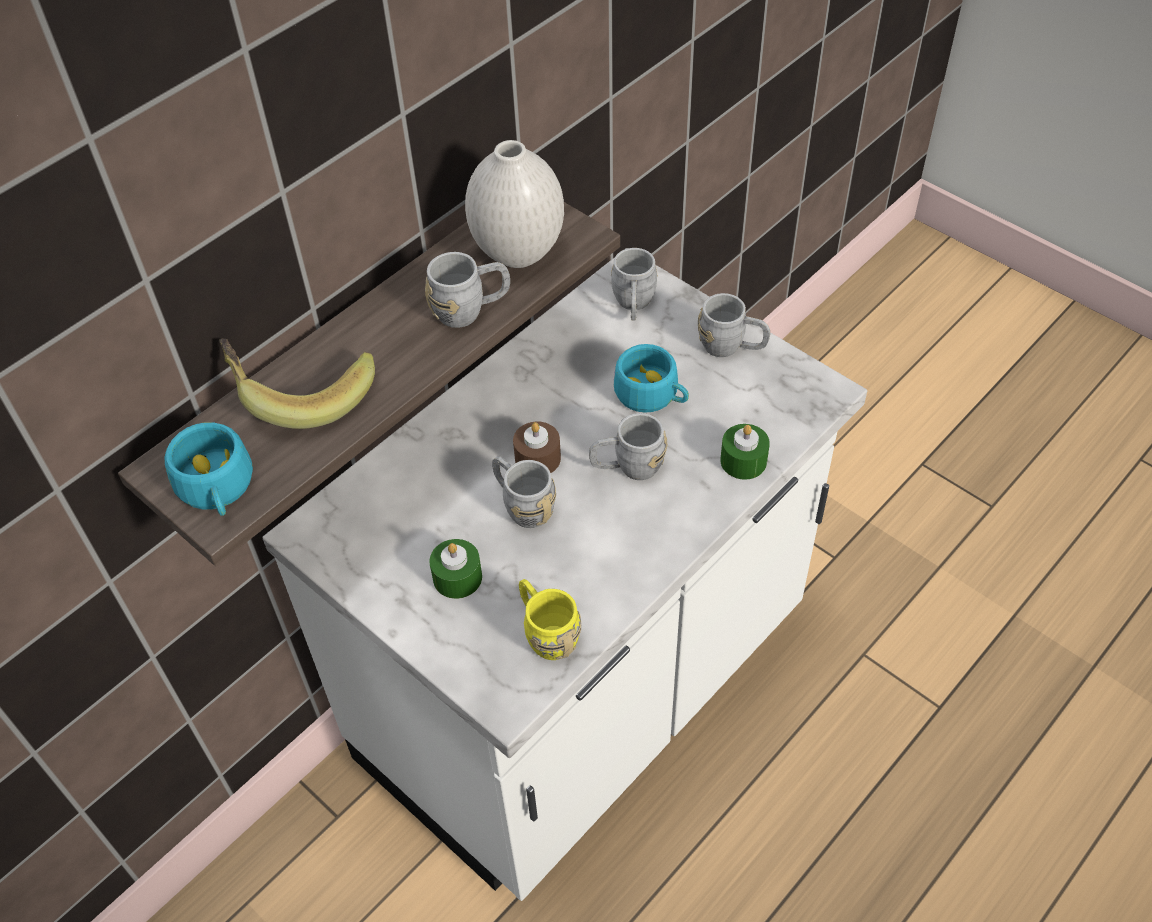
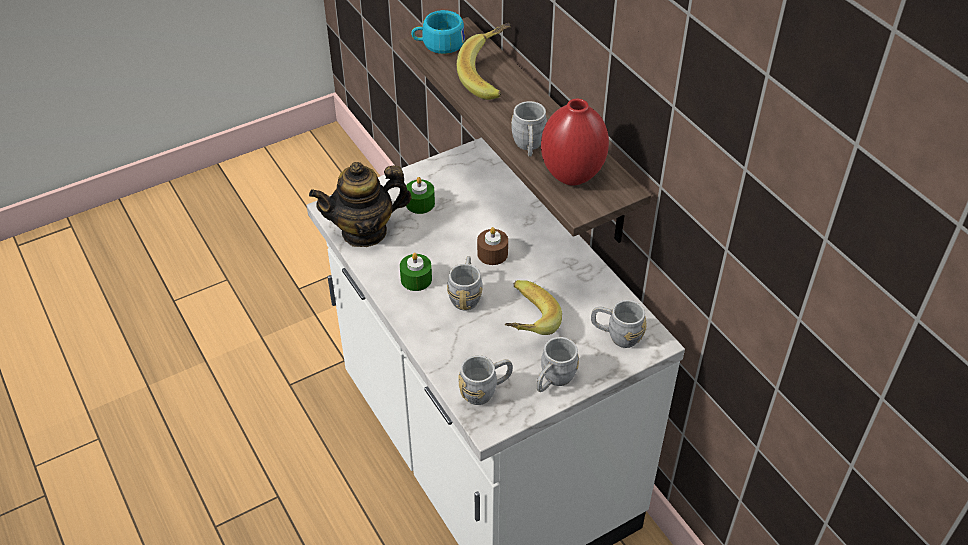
camera: 105 degrees right, 5 degrees down
(519, 255) = (571, 176): white vase -> red vase
(522, 505) = (458, 239): grey mug -> grey mug (486, 390)
(546, 632) = (364, 231): yellow mug -> teapot
(652, 395) = (523, 323): turquoise cup -> banana
(743, 461) = (445, 355): green candle -> green candle (416, 279)

